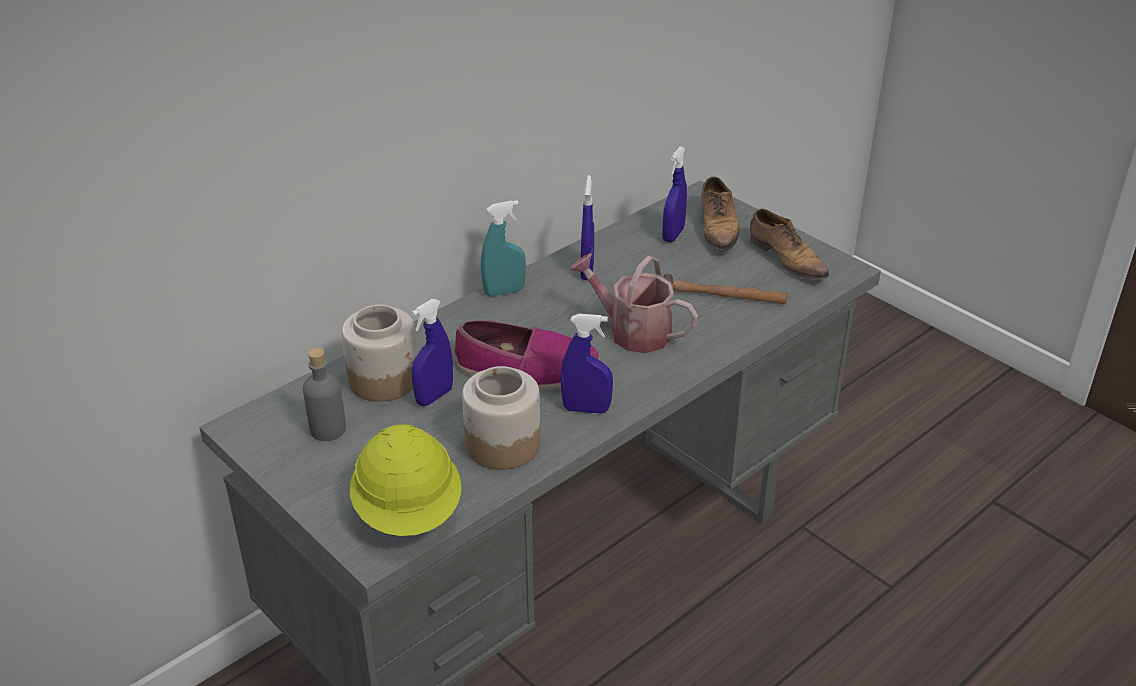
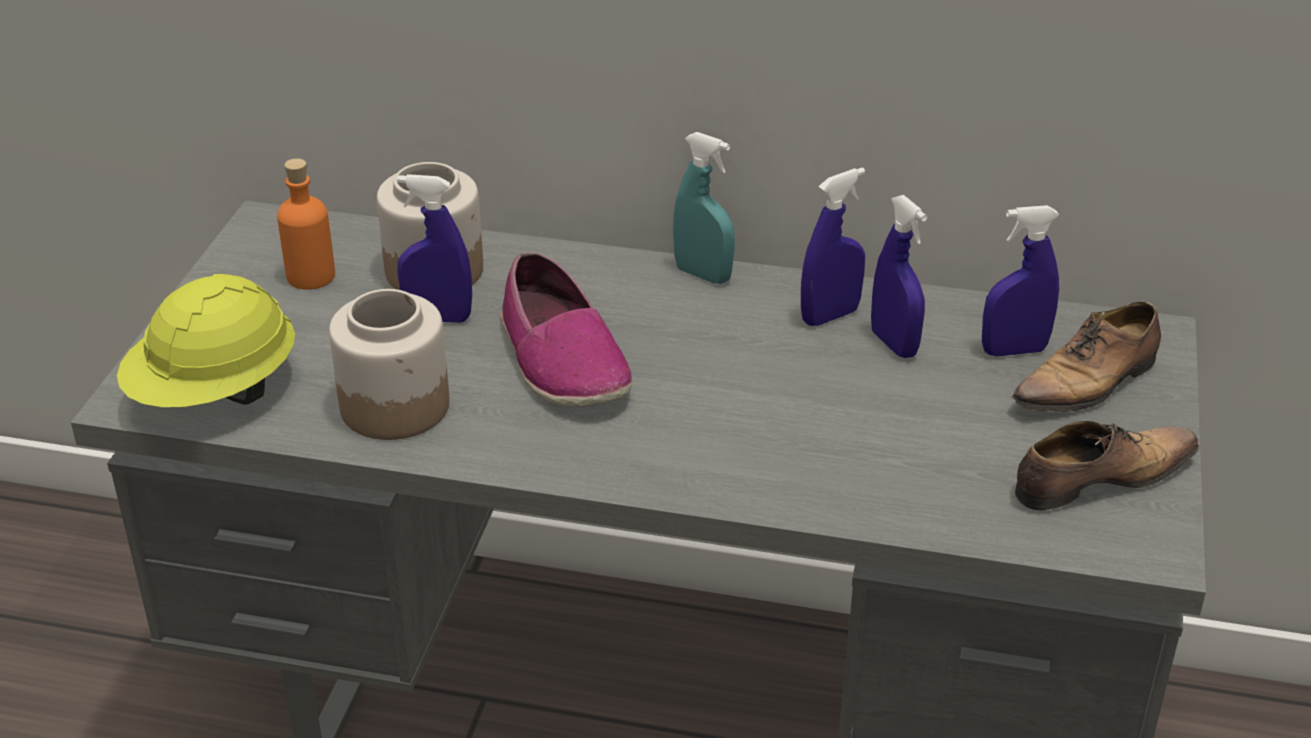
camera: 55 degrees right, 0 degrees up
(328, 429) = (311, 276): grey bottle -> orange bottle
(586, 409) = (528, 441): blue spray bottle -> blue spray bottle (894, 344)
(632, 331) = (737, 409): watering can -> none
(722, 296) = (918, 454): hammer -> none
(787, 259) = (1099, 479): shoe -> shoe turned 135 degrees counterclockwise

